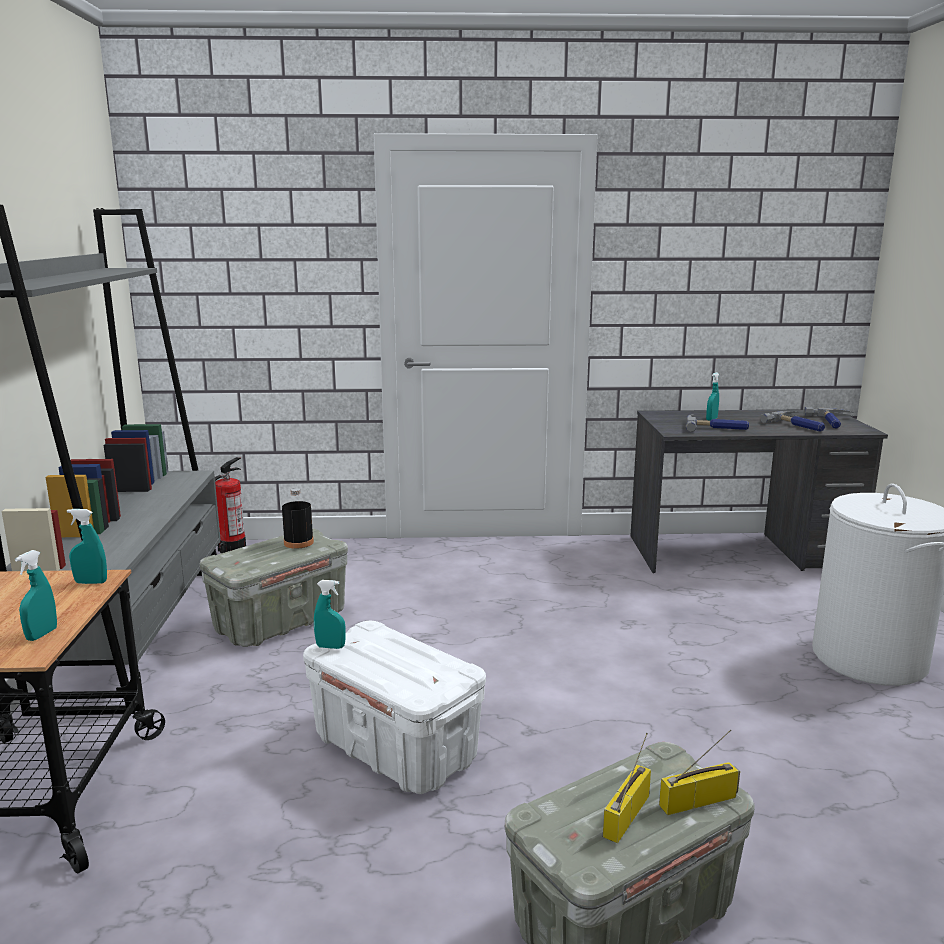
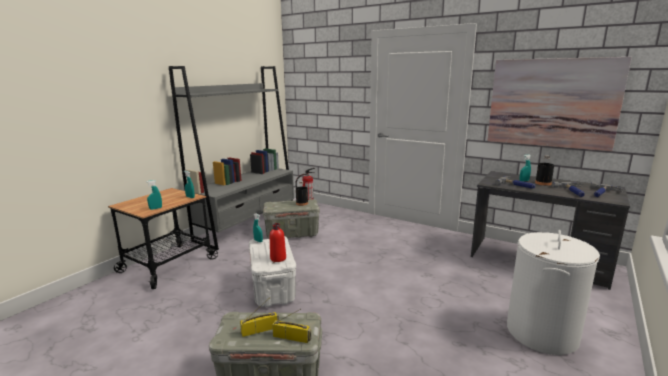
camera: 35 degrees right, 0 degrees up
(434, 669) = (278, 258): none -> red bottle
(728, 281) = (552, 103): none -> picture
(741, 419) = (543, 183): none -> black bottle

